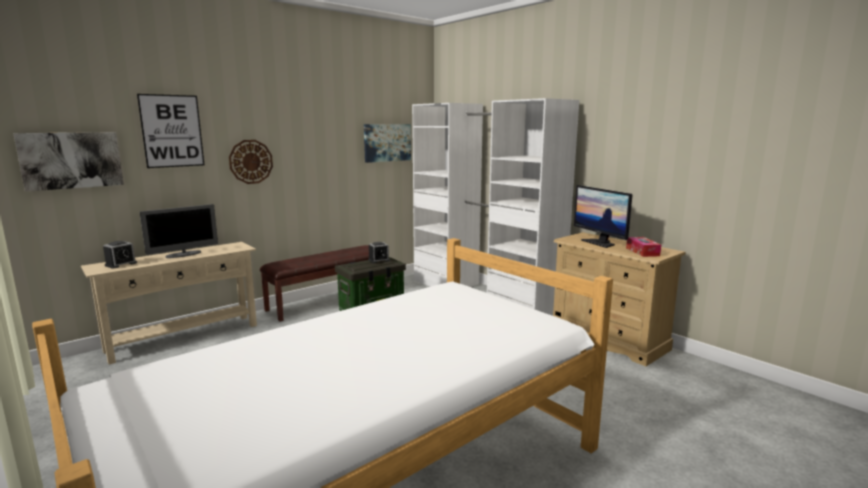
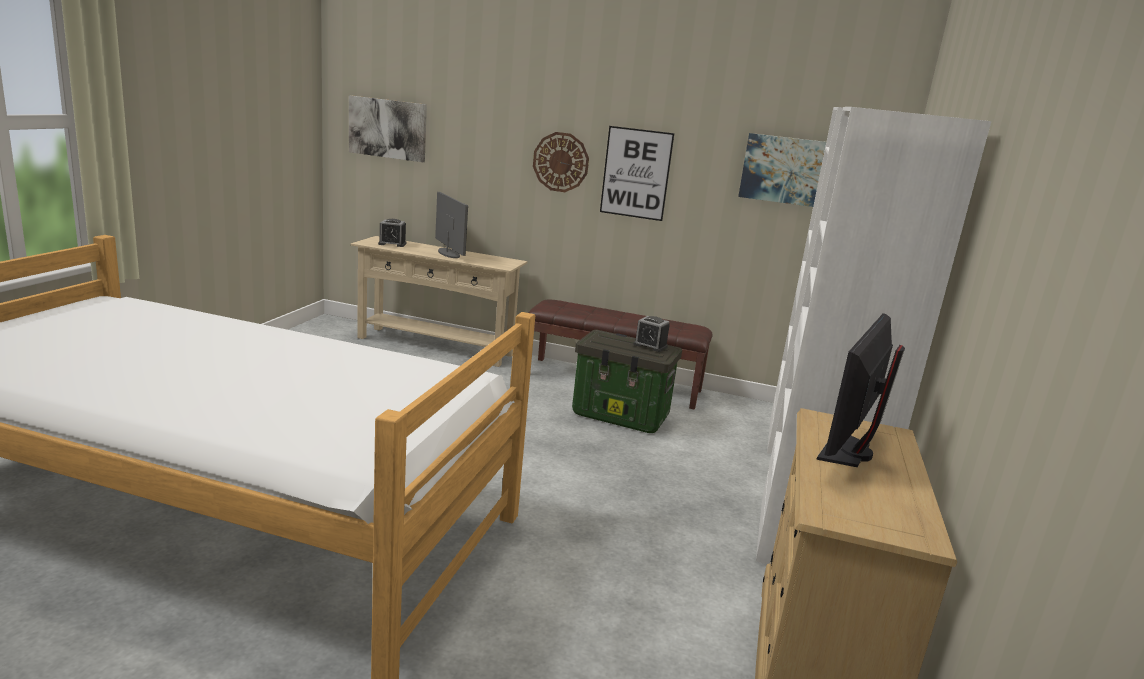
camera: 55 degrees right, 5 degrees up
(172, 131) = (479, 110): picture -> picture (636, 173)
(184, 254) = (448, 253): monitor -> monitor turned 135 degrees counterclockwise
(642, 252) = (850, 500): tissue box -> none

